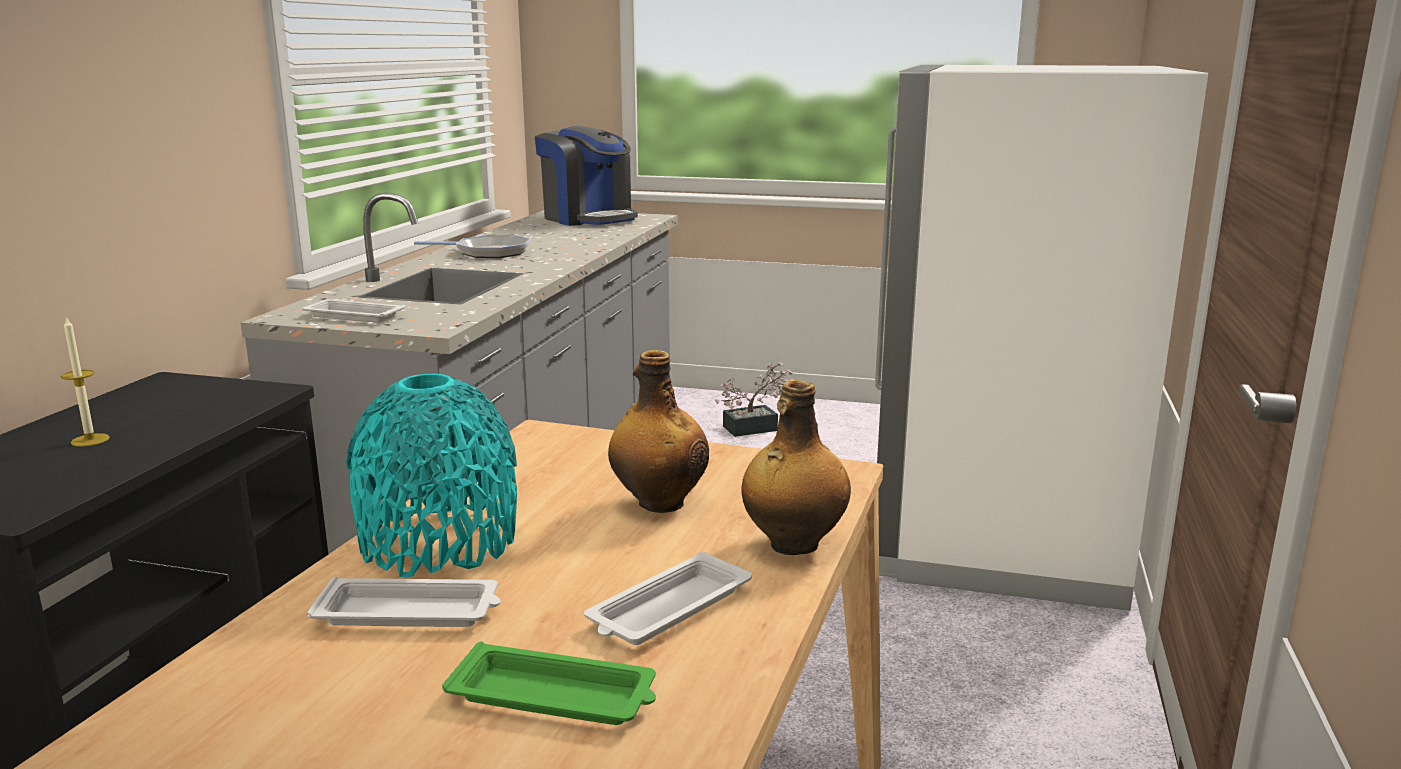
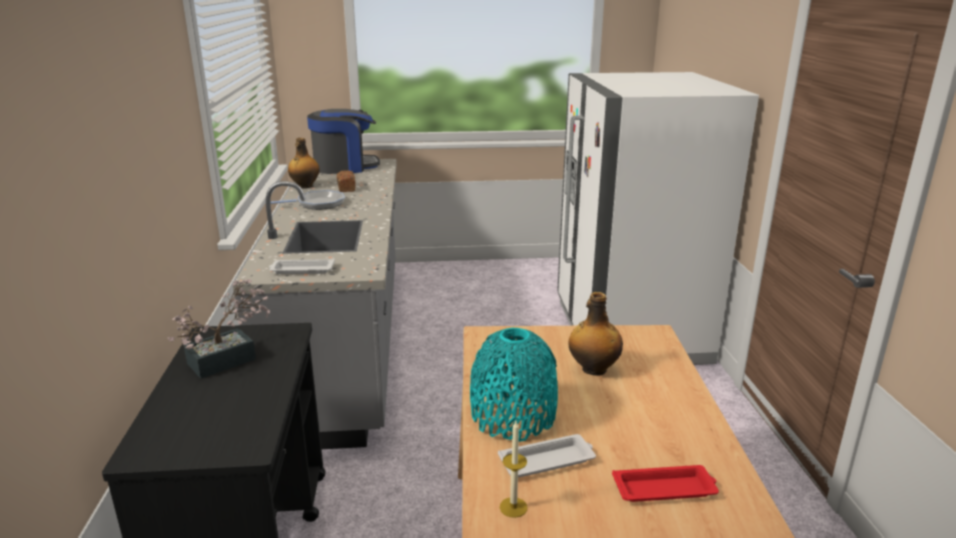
camera: 20 degrees left, 5 degrees up
(90, 440) = (221, 388): candle -> candle (513, 507)
(555, 239) = (346, 188): none -> bread
(555, 697) = (665, 489): green tray -> red tray
(588, 218) = (345, 167): coffee machine -> coffee machine turned 45 degrees counterclockwise
(668, 610) = (663, 431): white tray -> none
(756, 428) = (461, 284): potted plant -> potted plant (229, 359)
(792, 545) = (679, 382): bottle -> bottle (305, 186)

